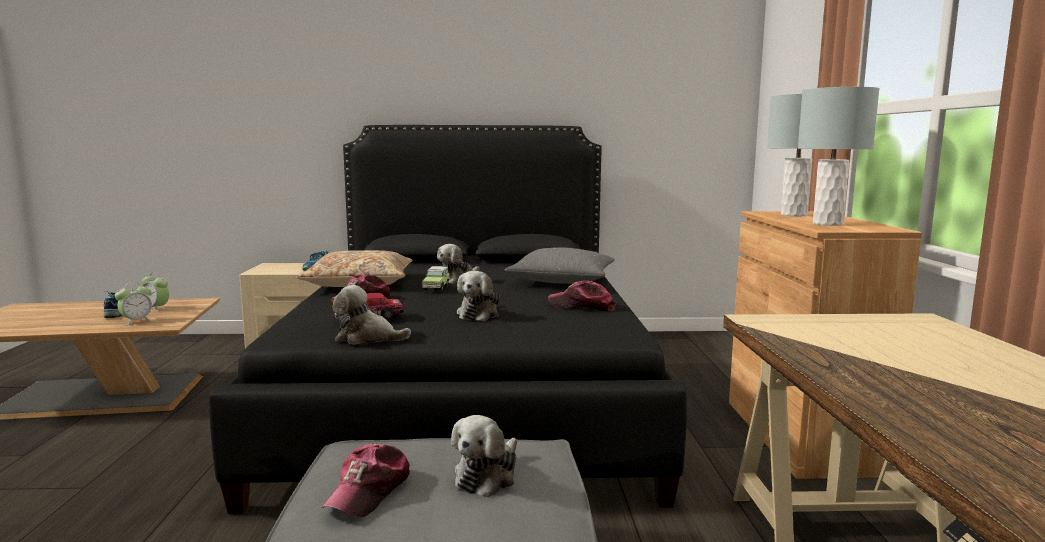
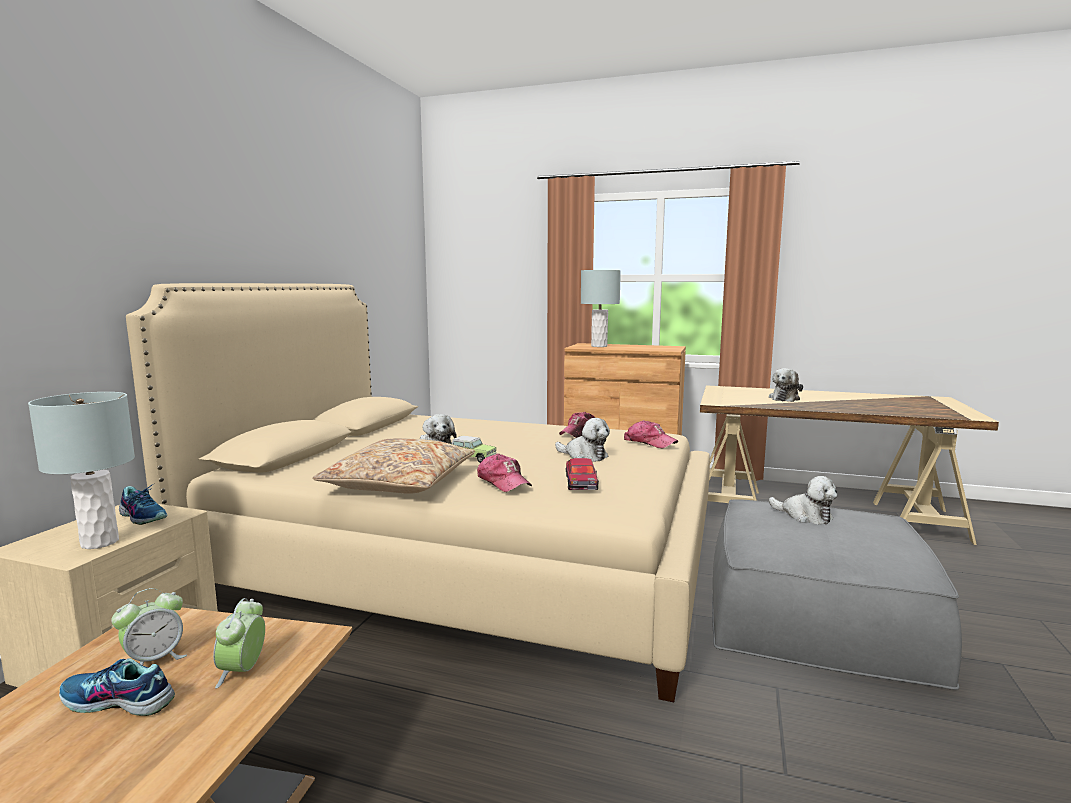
camera: 70 degrees left, 0 degrees up
(136, 321) = (243, 671): alarm clock -> alarm clock turned 150 degrees counterclockwise
(367, 338) = (643, 489): plush toy -> plush toy (785, 398)
(369, 491) = (835, 545): cap -> cap (649, 442)
(466, 394) = (466, 560): black bed -> beige bed
(562, 281) = (484, 427): grey pillow -> none
(828, 224) = (648, 348): grey table lamp -> grey table lamp (100, 542)

